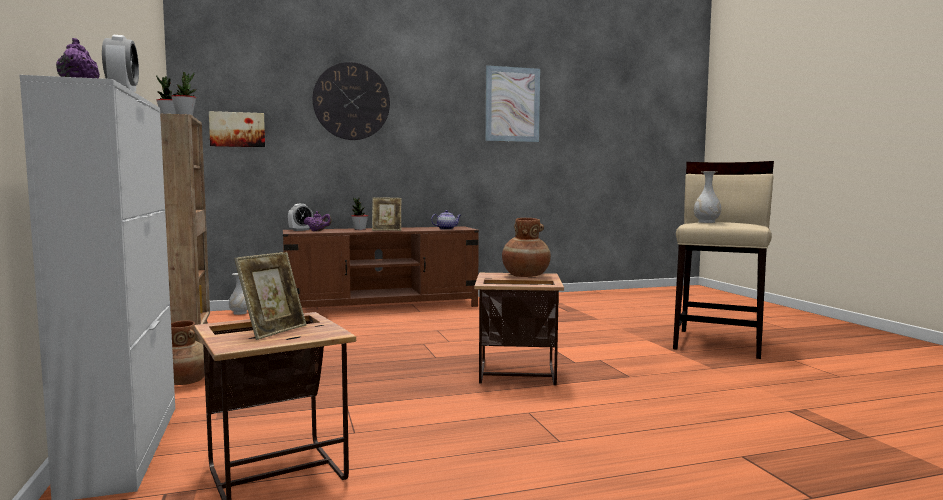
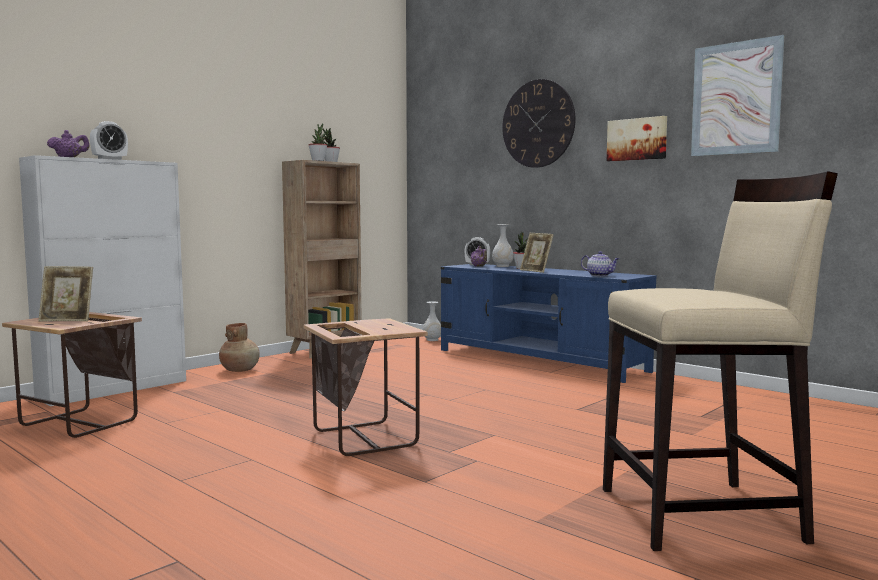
camera: 60 degrees right, 0 degrees up
(237, 129) = (447, 164): picture -> picture (637, 139)
(383, 307) = (539, 360): brown tv stand -> blue tv stand
(525, 276) = (385, 327): brown vase -> none
(706, 222) = (667, 288): white vase -> white vase (503, 266)

